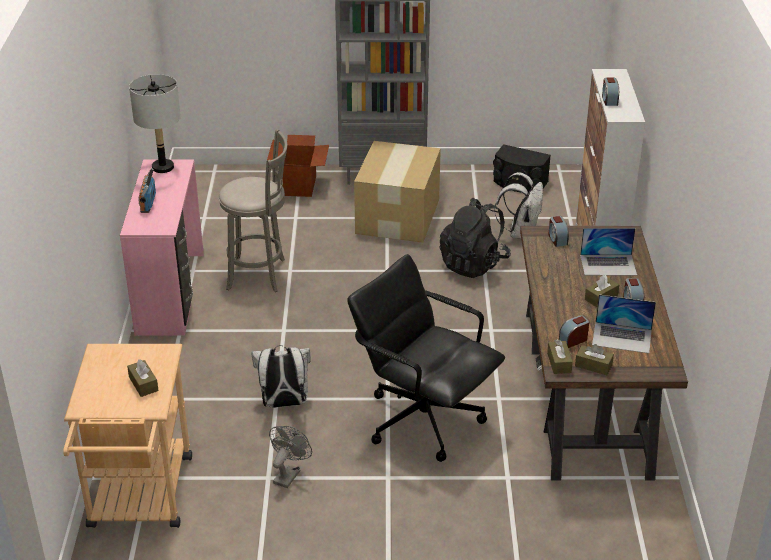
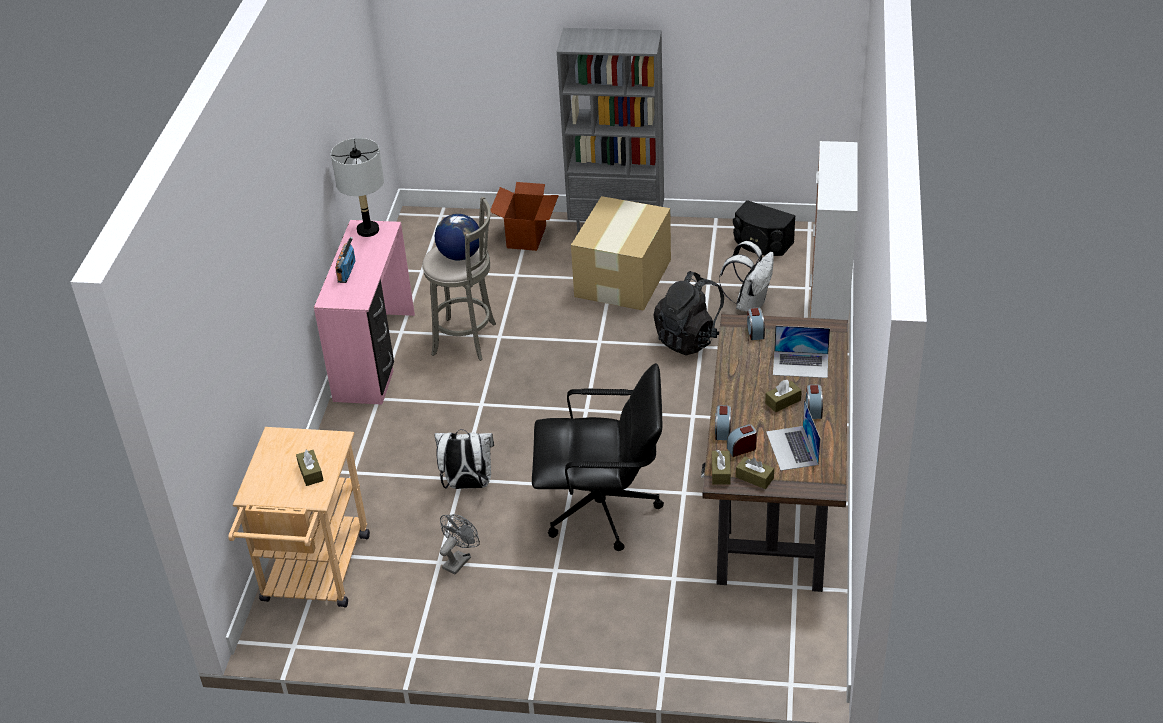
camera: 10 degrees right, 5 degrees up
(255, 187) = (460, 255): none -> globe
(423, 419) = (602, 510): black office chair -> black office chair turned 135 degrees clockwise
(609, 100) = (826, 182): alarm clock -> alarm clock (722, 431)
(622, 337) = (792, 448): laptop -> laptop turned 60 degrees clockwise

